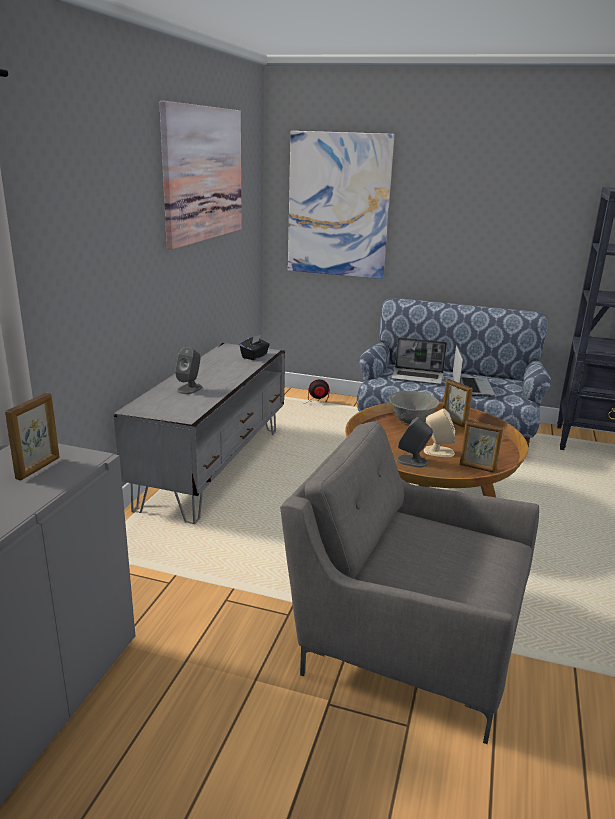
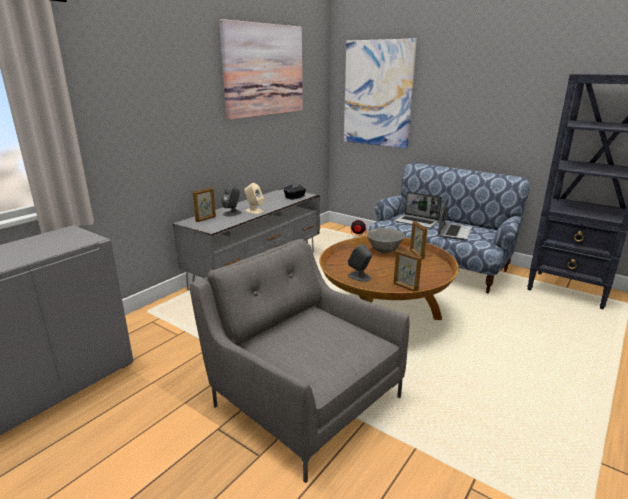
camera: 20 degrees right, 0 degrees up
(39, 468) = (59, 241): picture frame -> picture frame (206, 219)
(438, 451) = (385, 273): beige speaker -> beige speaker (254, 211)

